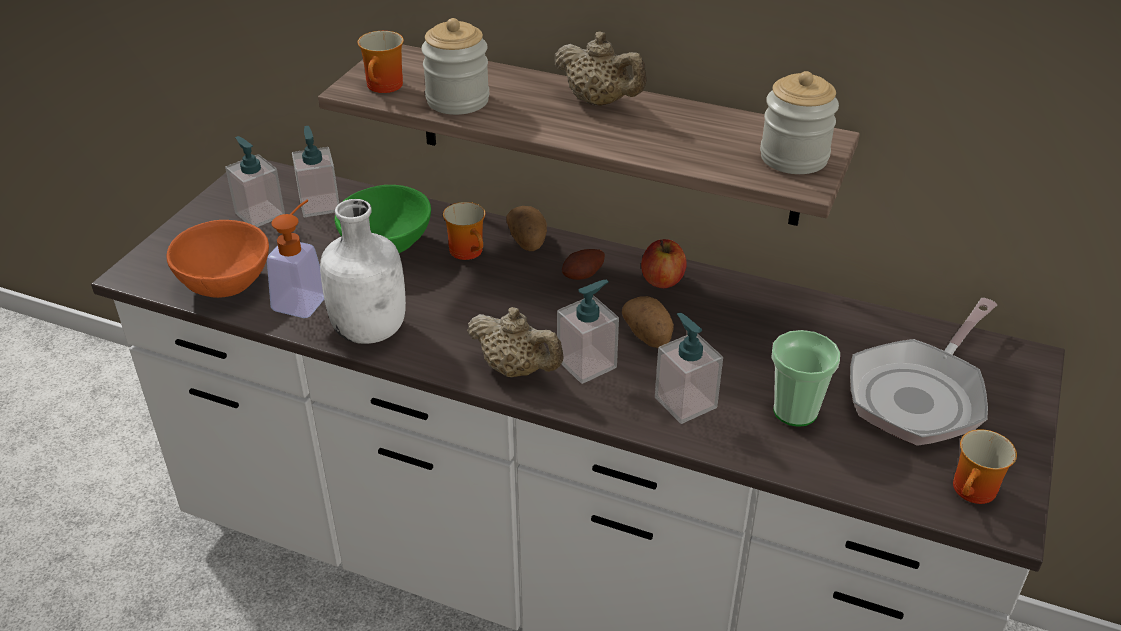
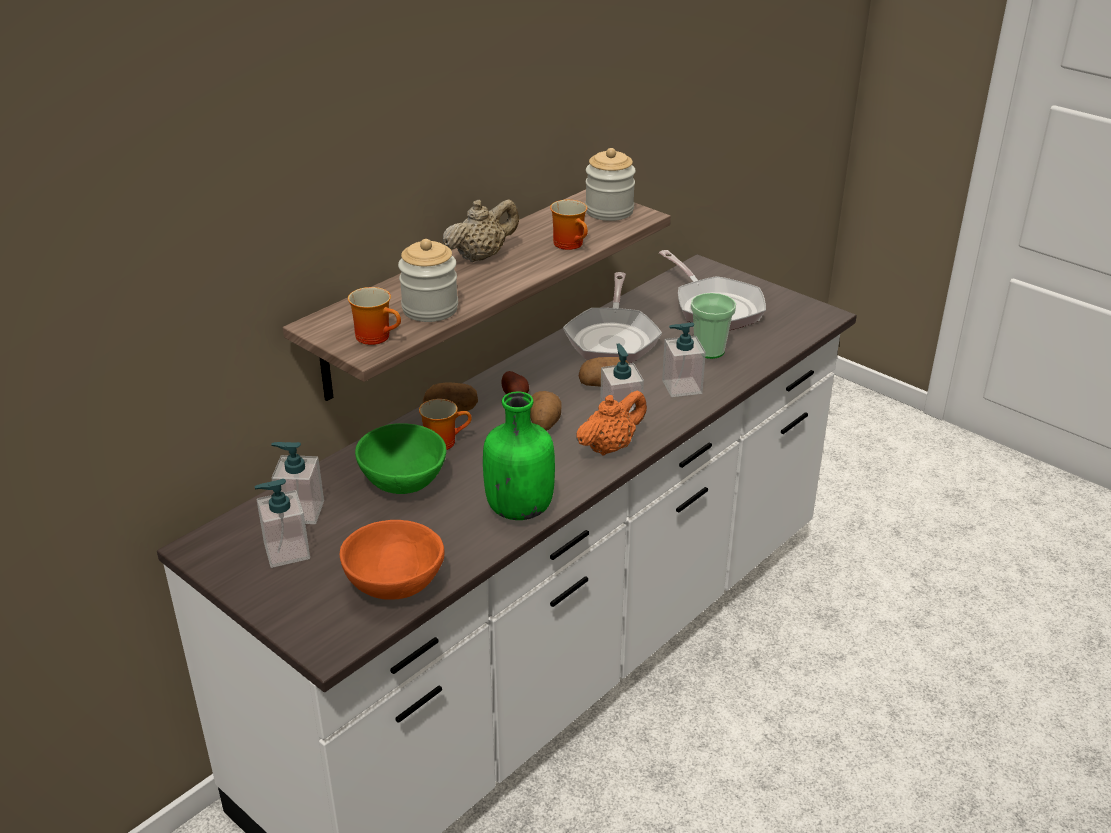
camera: 70 degrees left, 5 degrees down
(305, 298) = (449, 539): soap dispenser -> none
(371, 330) = (519, 508): white bottle -> green bottle
(516, 369) = (610, 447): beige teapot -> orange teapot
(537, 310) = (544, 424): none -> potato
(662, 280) = (543, 364): apple -> none
(761, 320) = (612, 338): none -> frying pan
(975, 493) = (802, 316): mug -> mug (572, 244)

